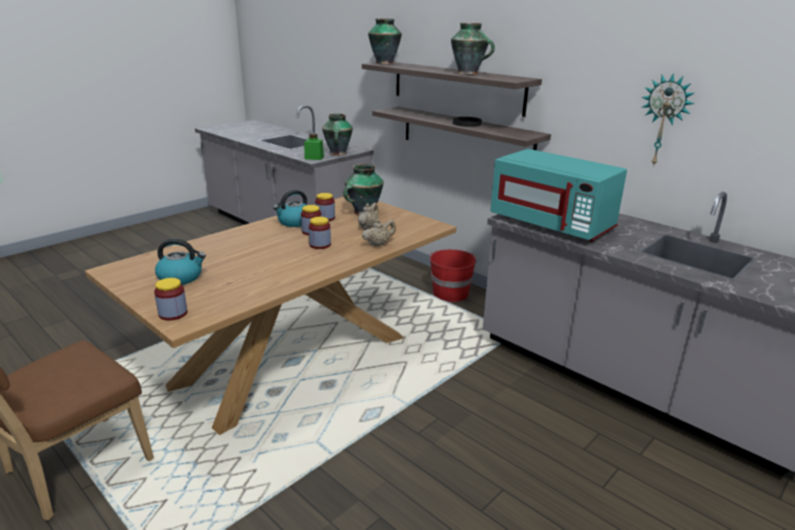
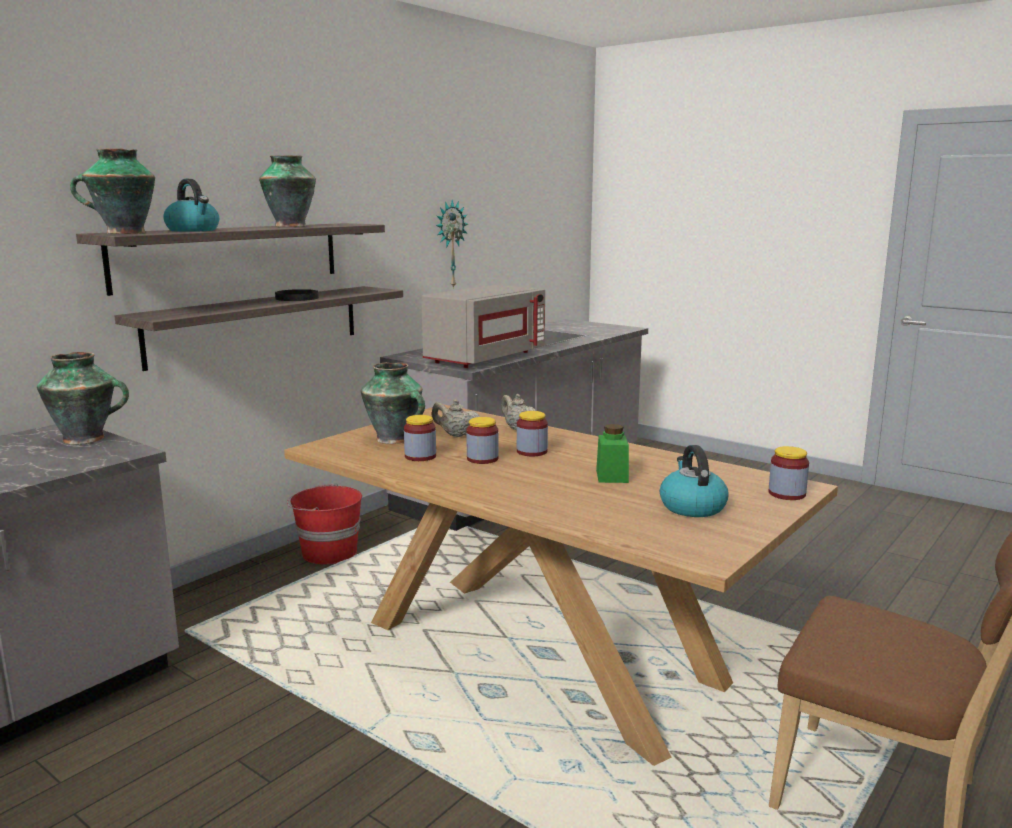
camera: 95 degrees left, 10 degrees down
(294, 222) = (443, 471): kettle -> kettle (193, 230)
(314, 158) = (111, 452): green jar -> green jar (612, 476)
(552, 224) = (485, 358): turquoise microwave -> grey microwave

